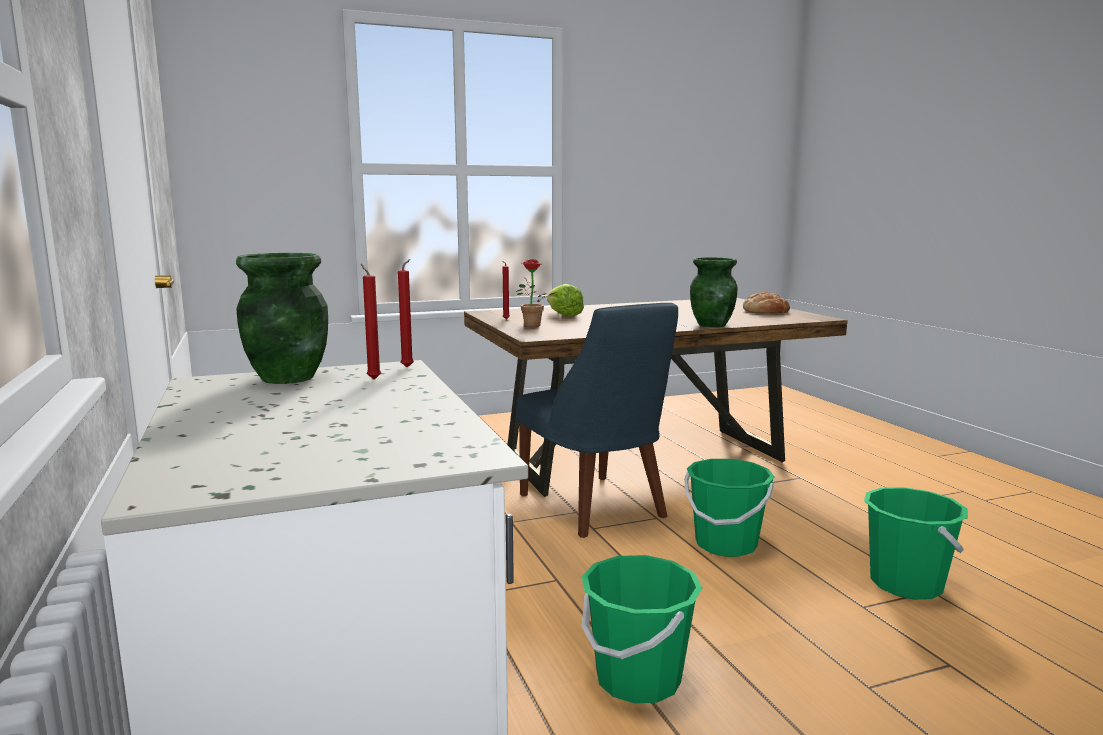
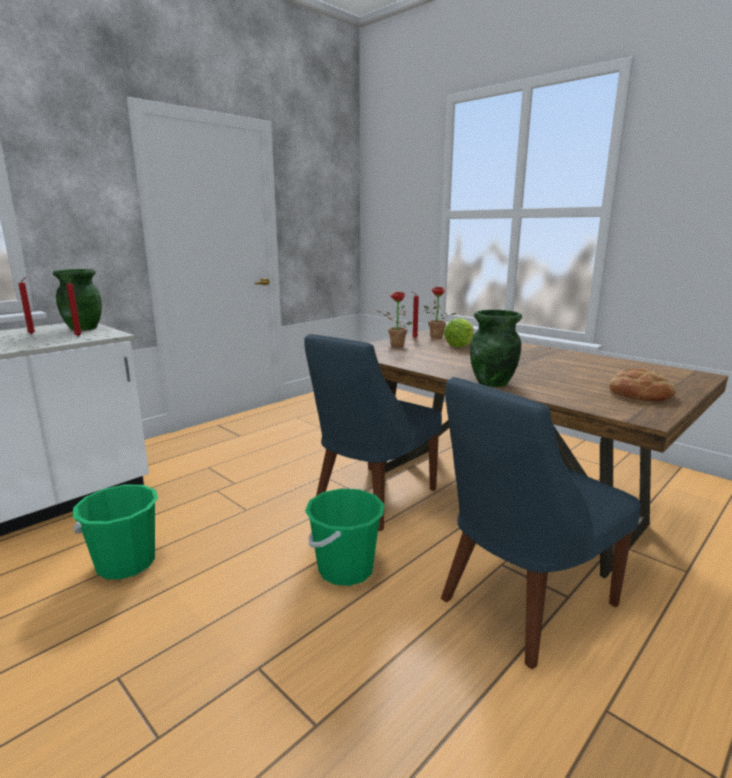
camera: 65 degrees right, 5 degrees up
(409, 367) = (110, 335): red candle -> red candle (32, 334)
(513, 315) = (435, 337): none -> potted plant
(805, 493) = (521, 604): none -> blue chair
(906, 584) = (323, 701): green bucket -> none

